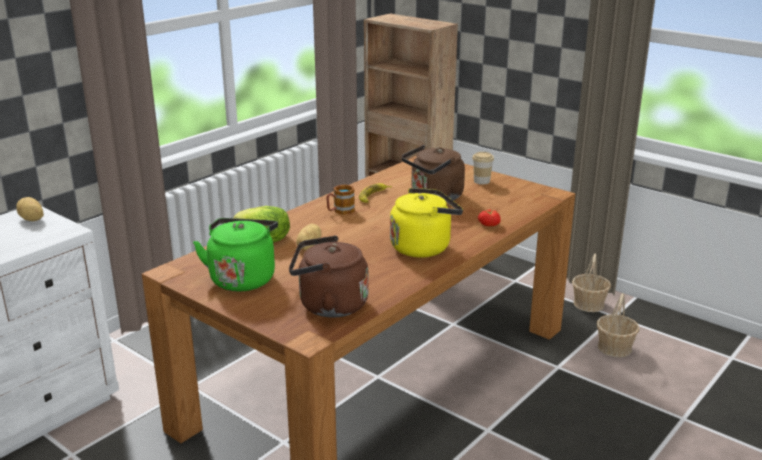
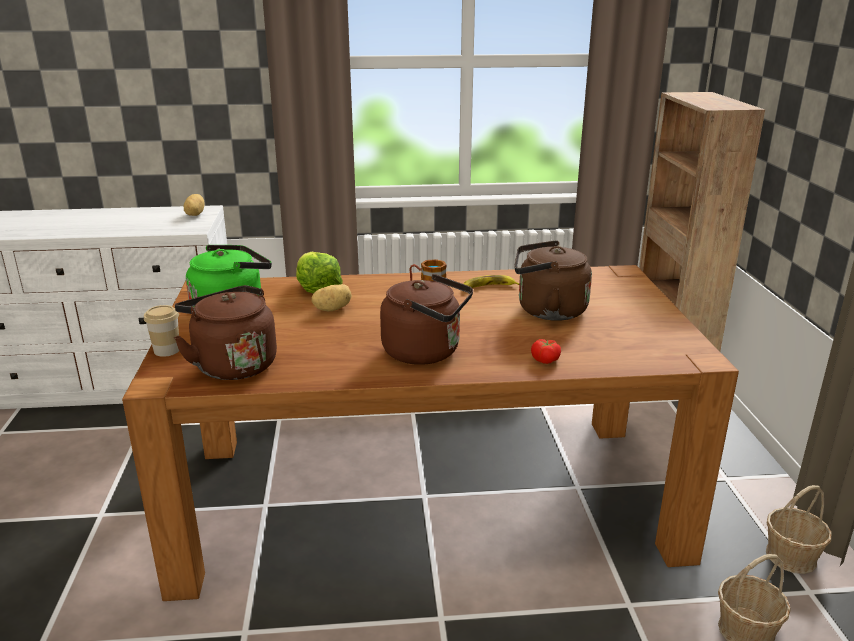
camera: 45 degrees right, 0 degrees up
(423, 247) = (426, 352): yellow kettle -> brown kettle
(481, 181) = (638, 314): cup -> cup (167, 350)

